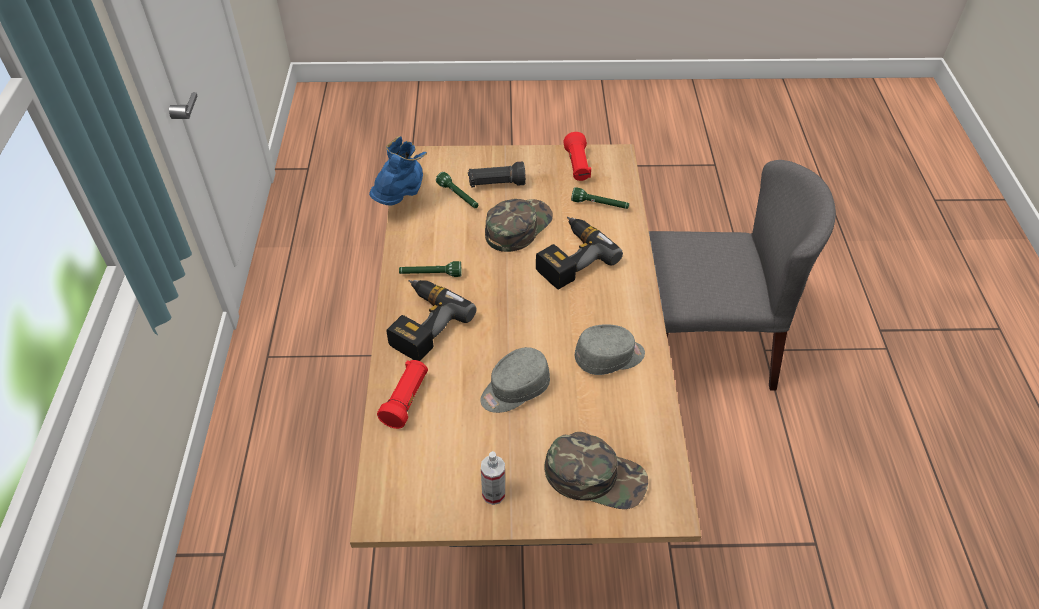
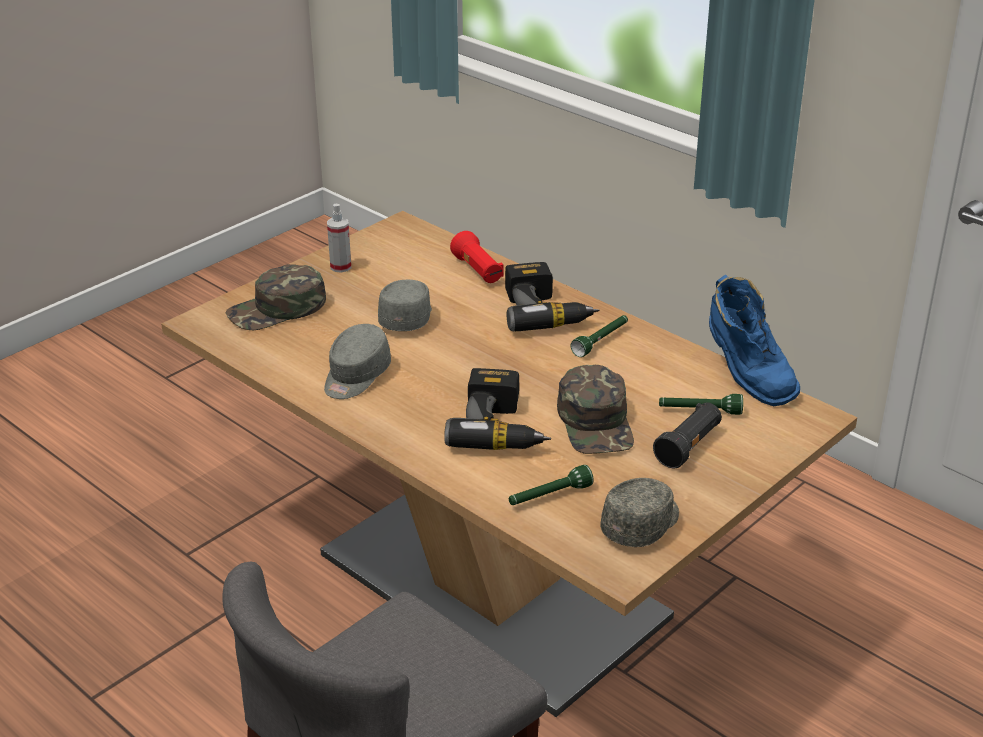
camera: 135 degrees right, 15 degrees down
(577, 166) = (642, 524): red flashlight -> grey cap

